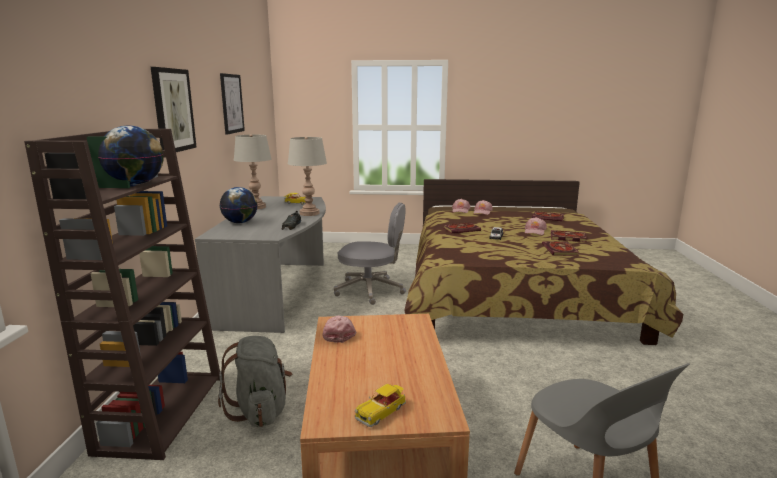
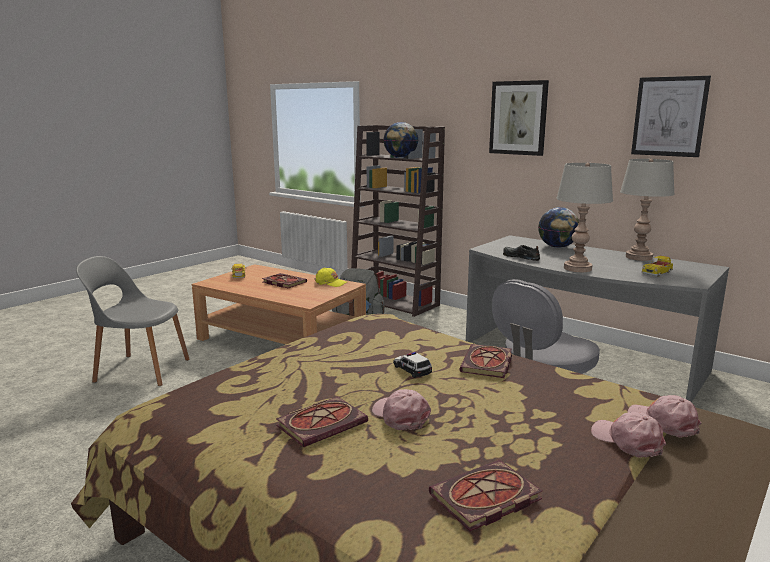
camera: 125 degrees right, 0 degrees up
(338, 333) = (330, 283): pink cap -> yellow cap
(561, 250) = (285, 382): book -> book (283, 282)

